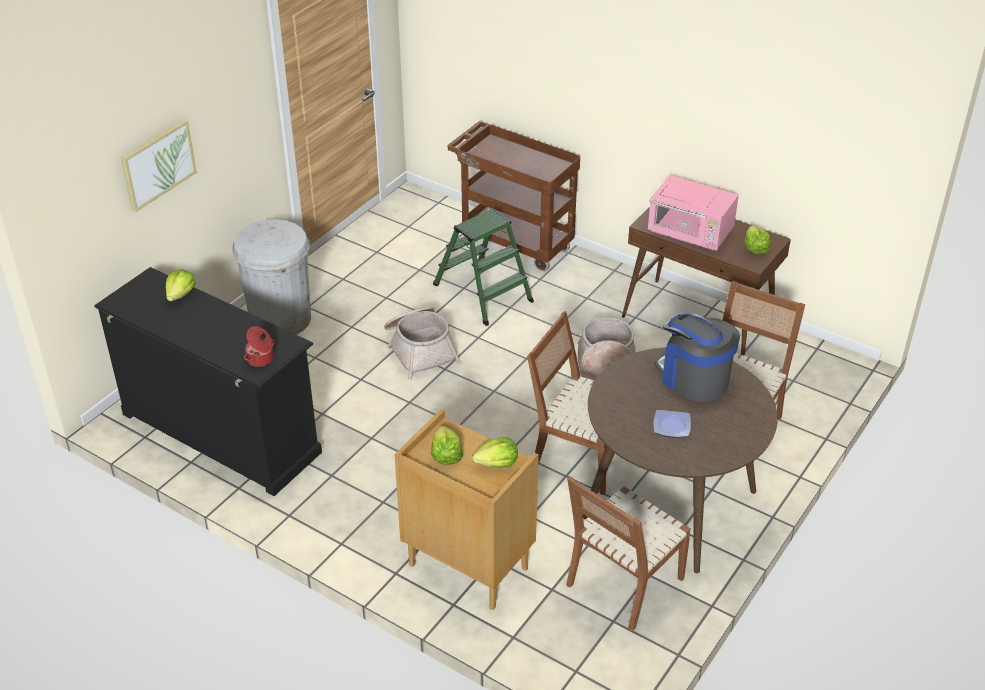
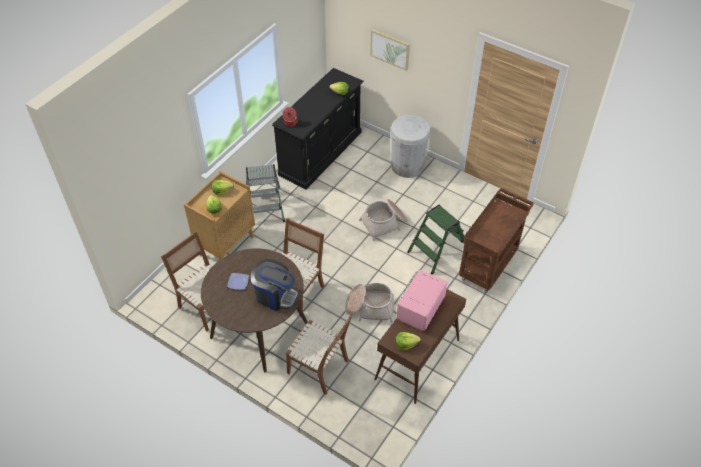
camera: 90 degrees right, 10 degrees up
(359, 512) = (265, 205): none -> grey step ladder
(693, 378) = (275, 295): coffee machine -> coffee machine turned 60 degrees clockwise

